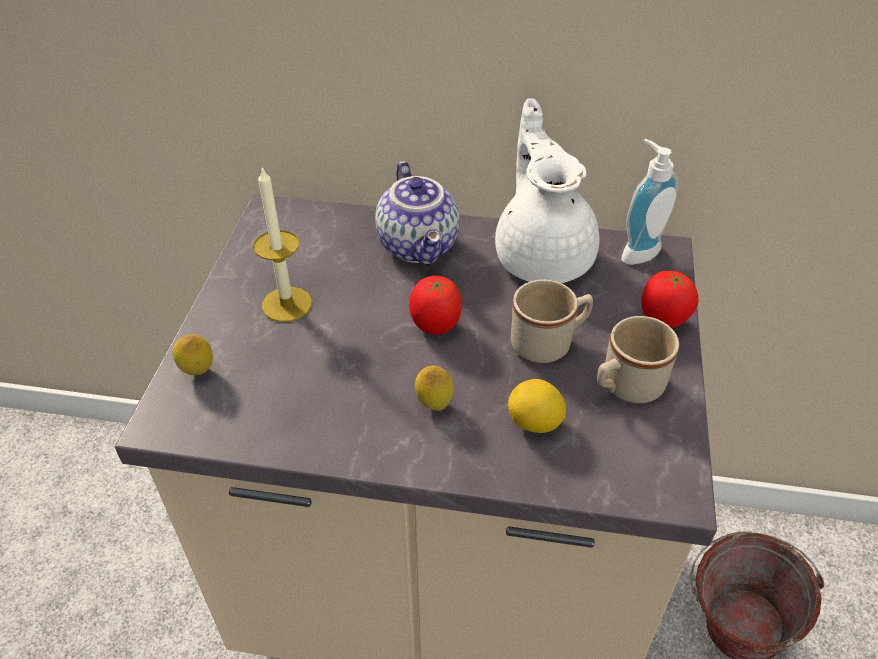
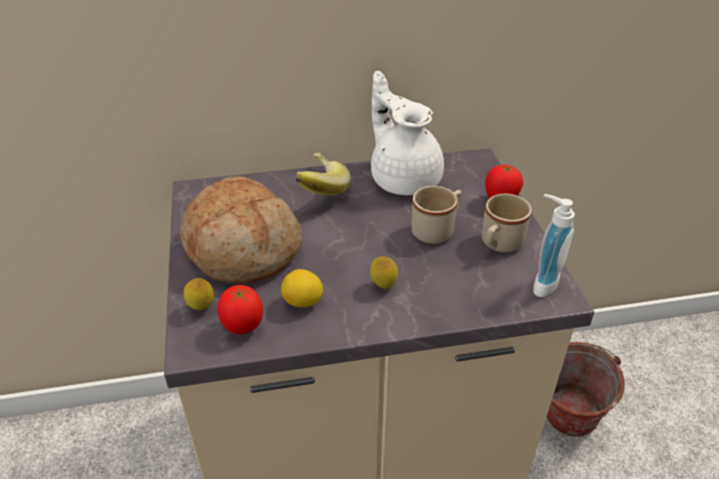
camera: 20 degrees left, 5 degrees down
(287, 304) = (242, 248): candle -> bread
(420, 246) = (317, 190): teapot -> banana
(435, 327) = (357, 238): tomato -> tomato (243, 327)
(534, 423) = (454, 280): lemon -> lemon (303, 302)
(636, 250) = (462, 162): soap dispenser -> soap dispenser (541, 282)

